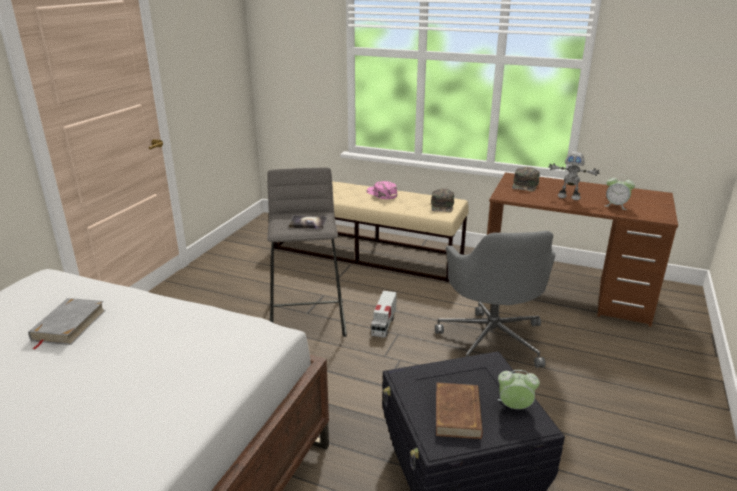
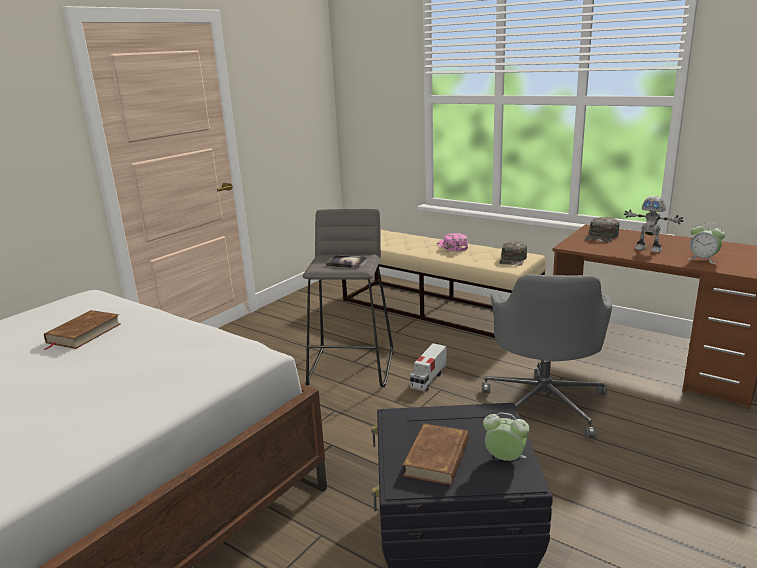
camera: 15 degrees right, 5 degrees down
(69, 325) = (83, 333): grey book -> brown book

